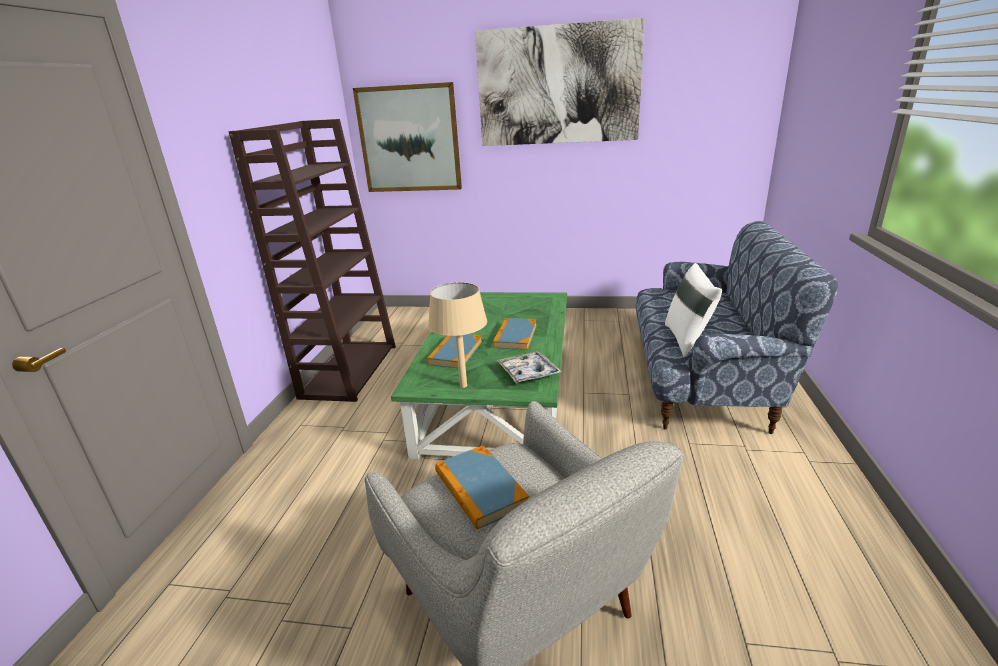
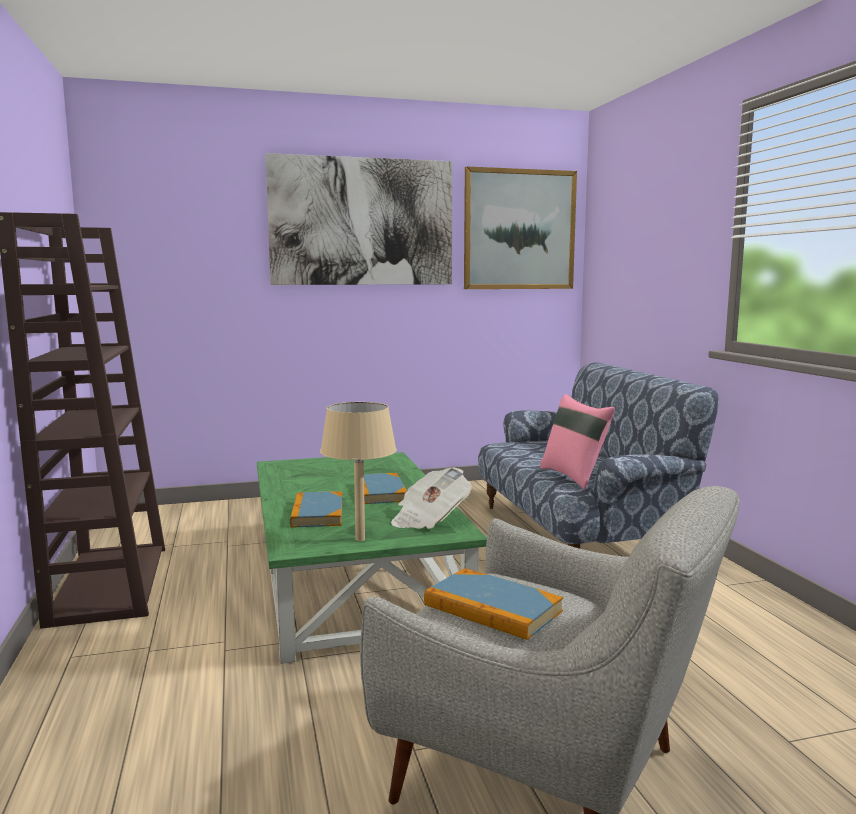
camera: 25 degrees left, 15 degrees down
(409, 139) = (169, 273): picture -> picture (519, 230)
(528, 373) = (429, 519): tray -> newspaper
(687, 340) = (574, 476): white pillow -> pink pillow

